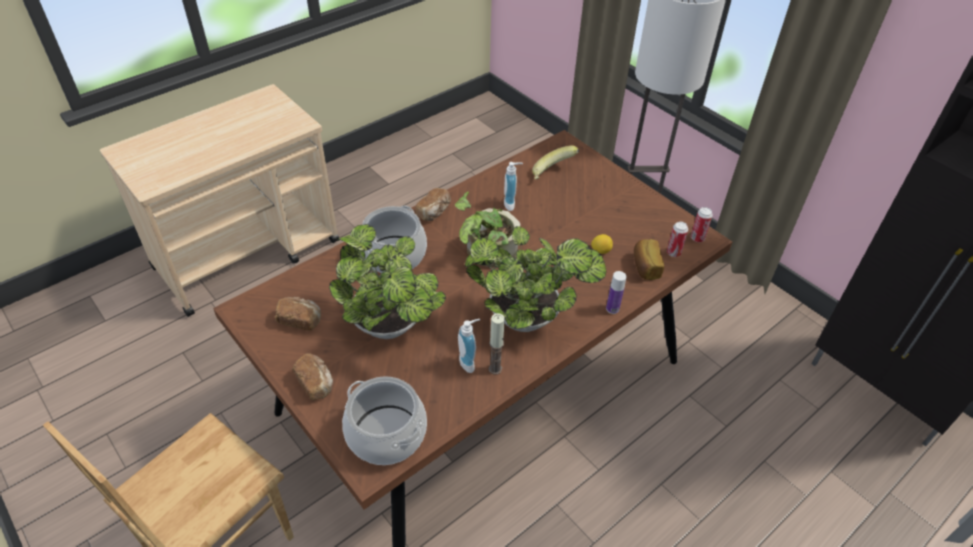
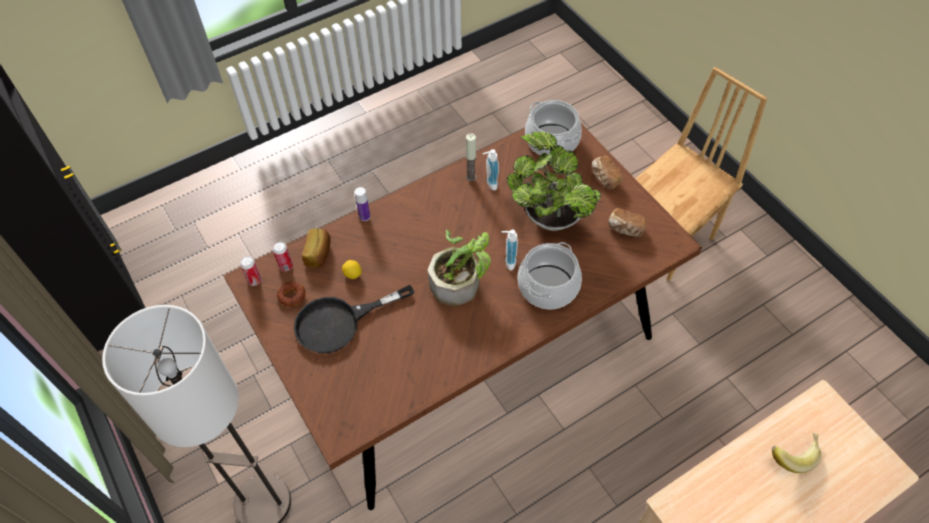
camera: 170 degrees left, 10 degrees up
(434, 212) = (506, 337): bread -> none
(511, 204) = (424, 341): soap dispenser -> soap dispenser (508, 261)
(529, 318) = (436, 214): potted plant -> none
(553, 174) = (367, 382): banana -> banana (792, 454)
(596, 212) = (339, 322): none -> black frying pan
(652, 228) = (292, 296): none -> donut

